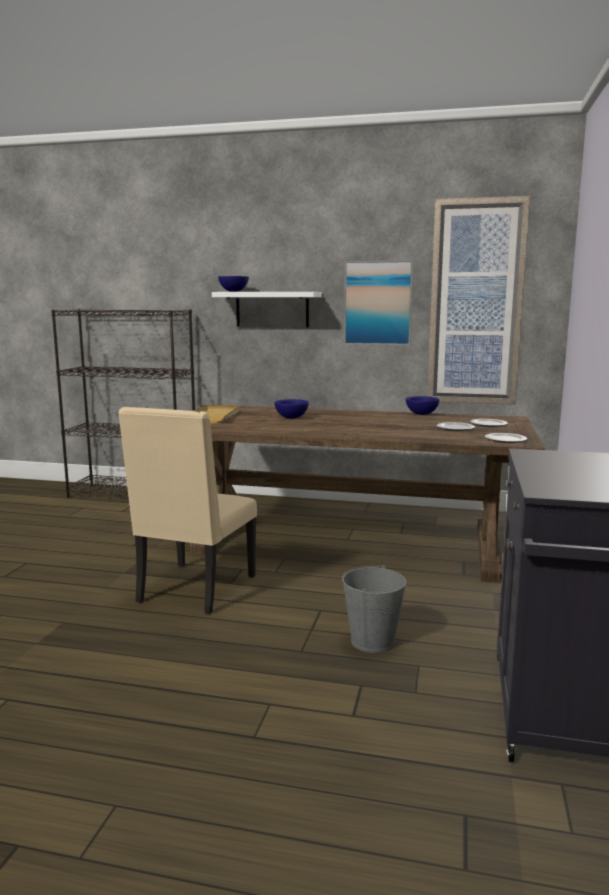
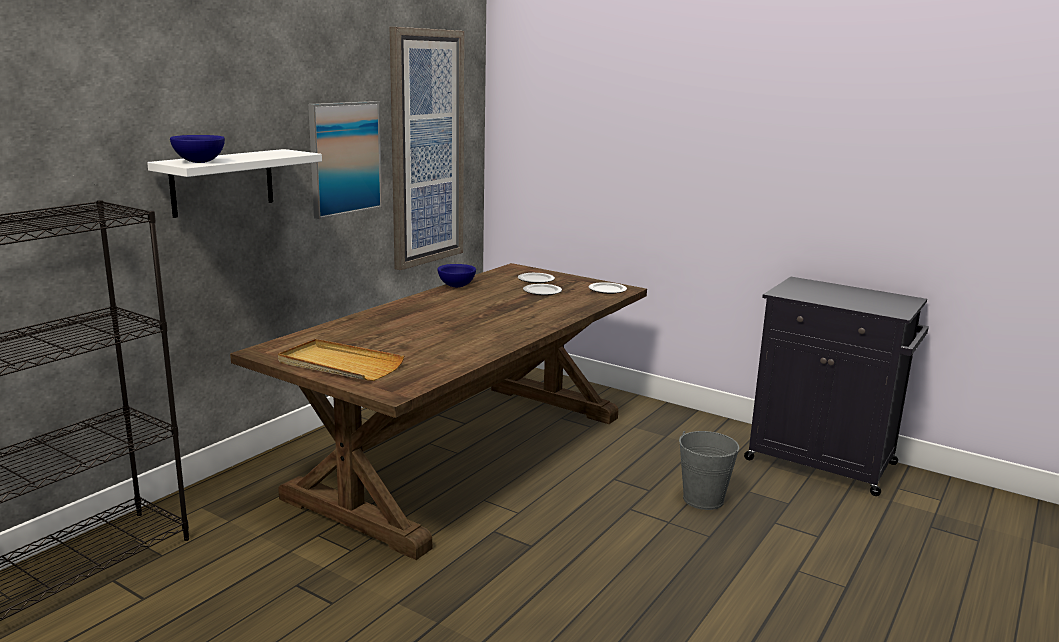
camera: 70 degrees left, 5 degrees up
(195, 590) = (535, 573): beige chair -> none
(292, 418) = (406, 332): blue bowl -> none

